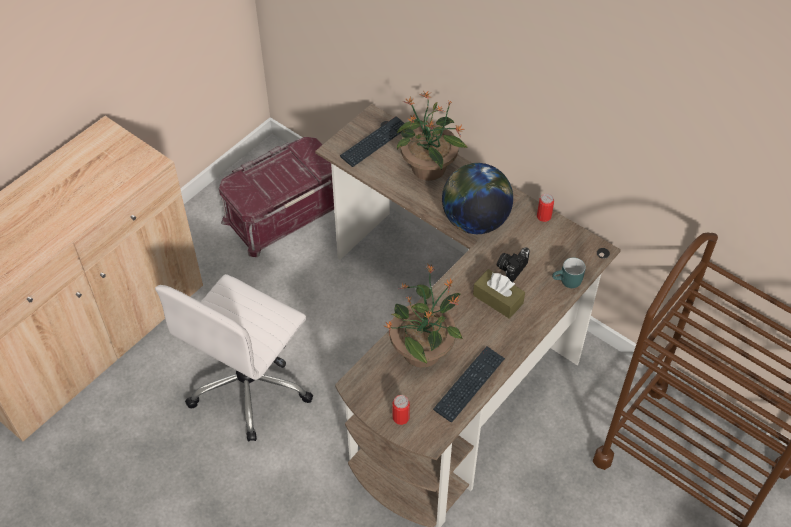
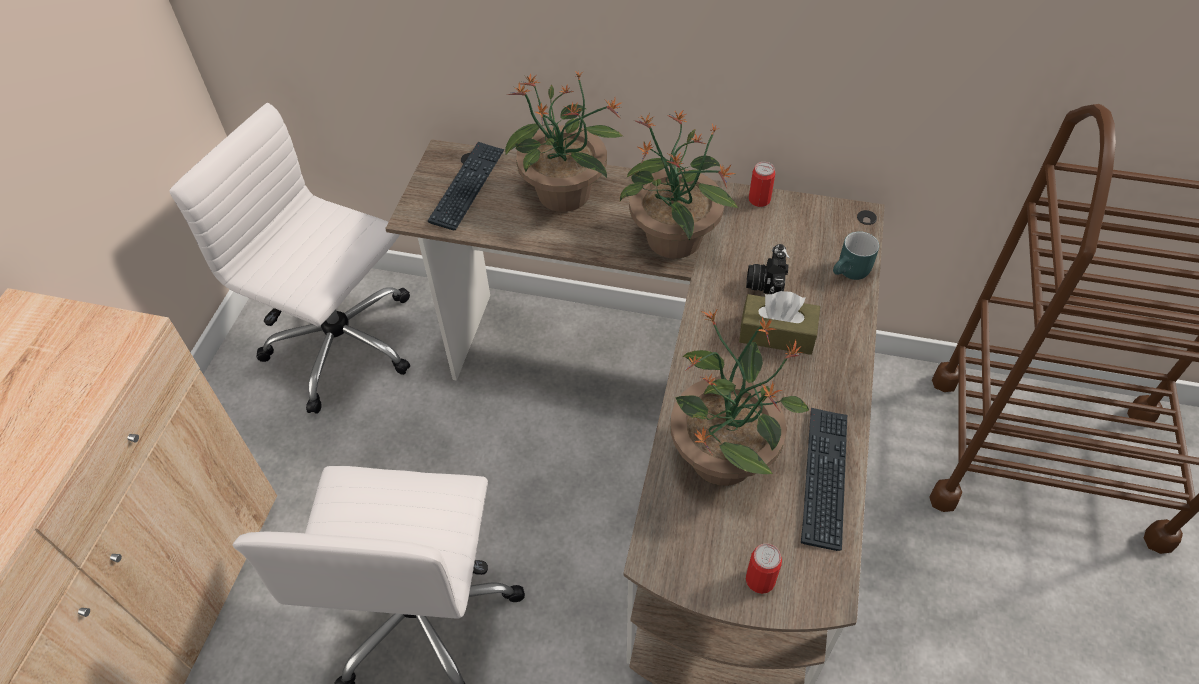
camera: 25 degrees left, 0 degrees up
(283, 211) = (345, 346): red storage box -> white office chair
(475, 221) = (674, 240): globe -> potted plant

